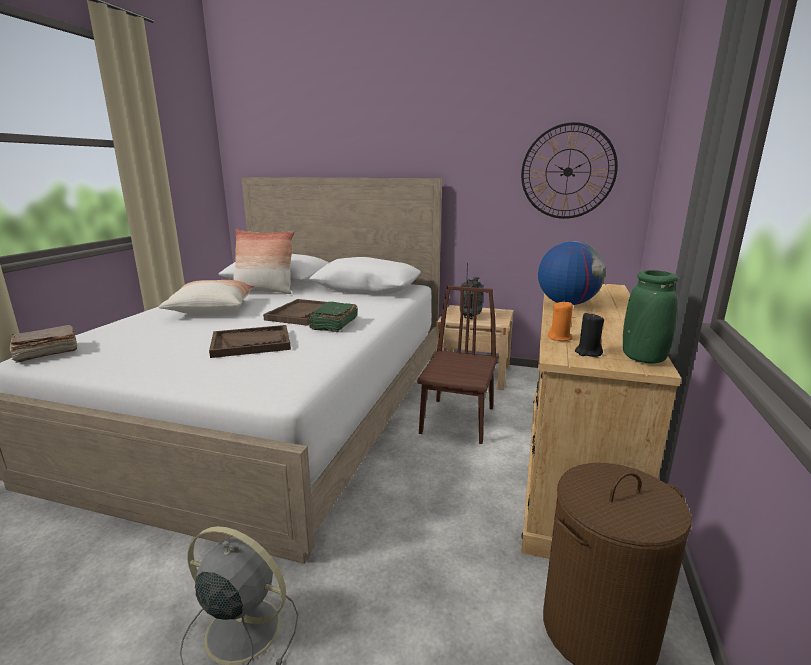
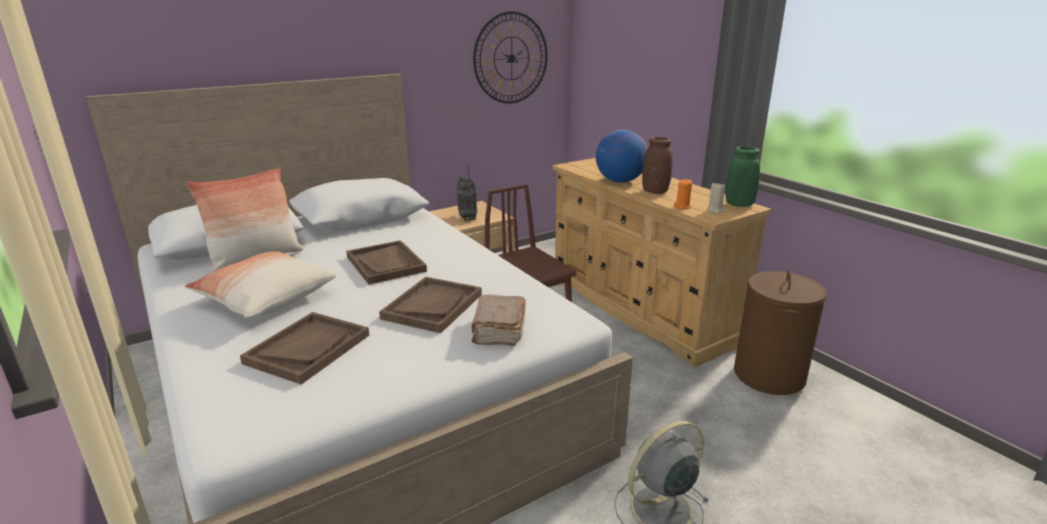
camera: 50 degrees left, 5 degrees up
(46, 353) = (236, 428): brown book -> brown book (498, 330)
(155, 336) = (308, 349): none -> brown tray
(333, 325) = (447, 261): green book -> none
(575, 320) = (655, 191): none -> brown vase
(588, 353) = (715, 210): black candle -> beige candle

